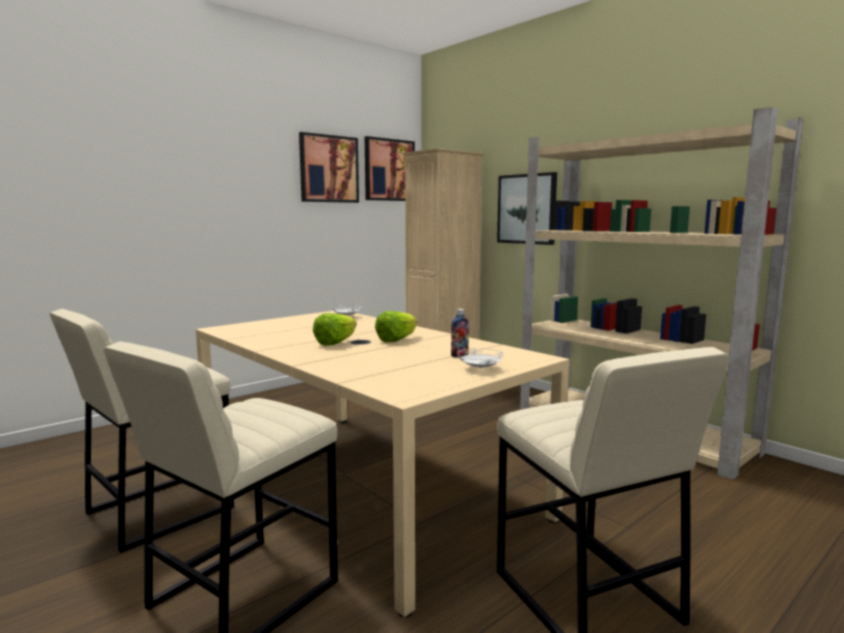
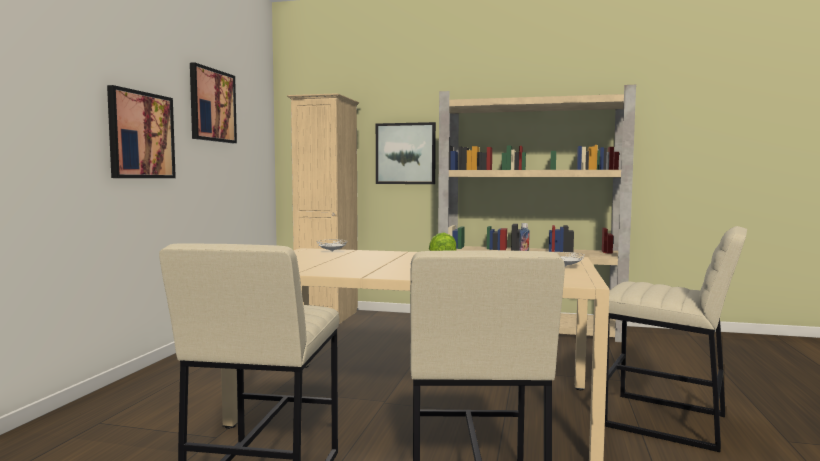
camera: 35 degrees left, 5 degrees down
(335, 343) = (407, 266): lettuce -> none
(389, 170) = (254, 112): picture -> picture (141, 135)

